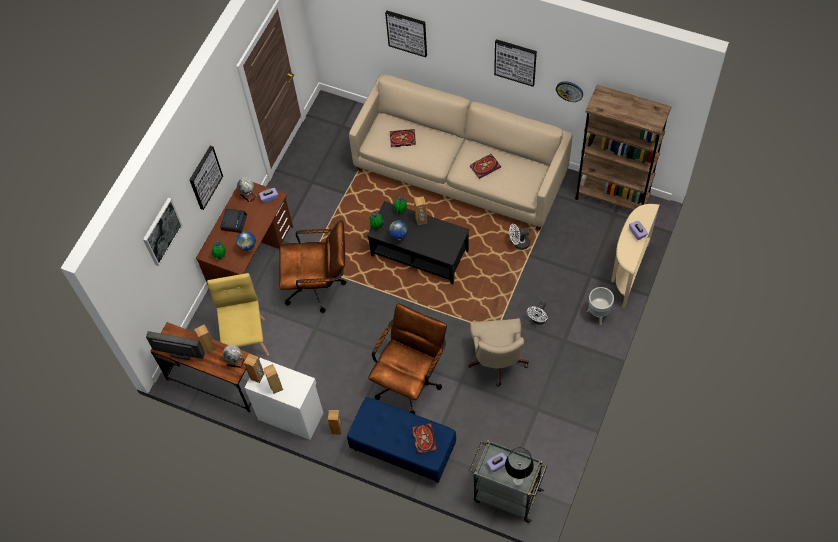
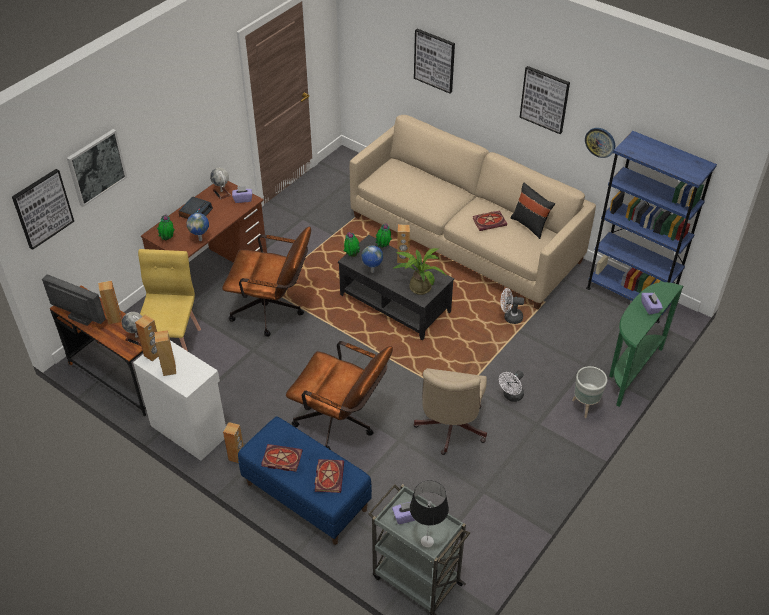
camera: 10 degrees right, 15 degrees down
(205, 177) = (171, 140): picture -> picture (42, 208)
(402, 139) = (406, 182): book -> book (280, 459)
(410, 378) = (341, 423): brown office chair -> brown office chair turned 75 degrees clockwise
(441, 244) = (418, 286): none -> potted plant
(520, 161) = (530, 225): none -> black pillow
(612, 197) = (629, 295): brown bookcase -> blue bookcase
(627, 272) = (630, 371): beige console table -> green console table

